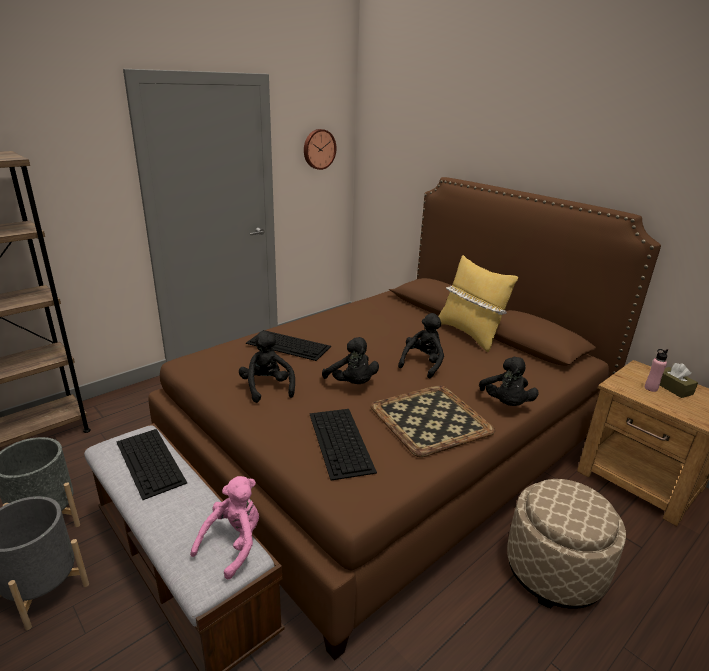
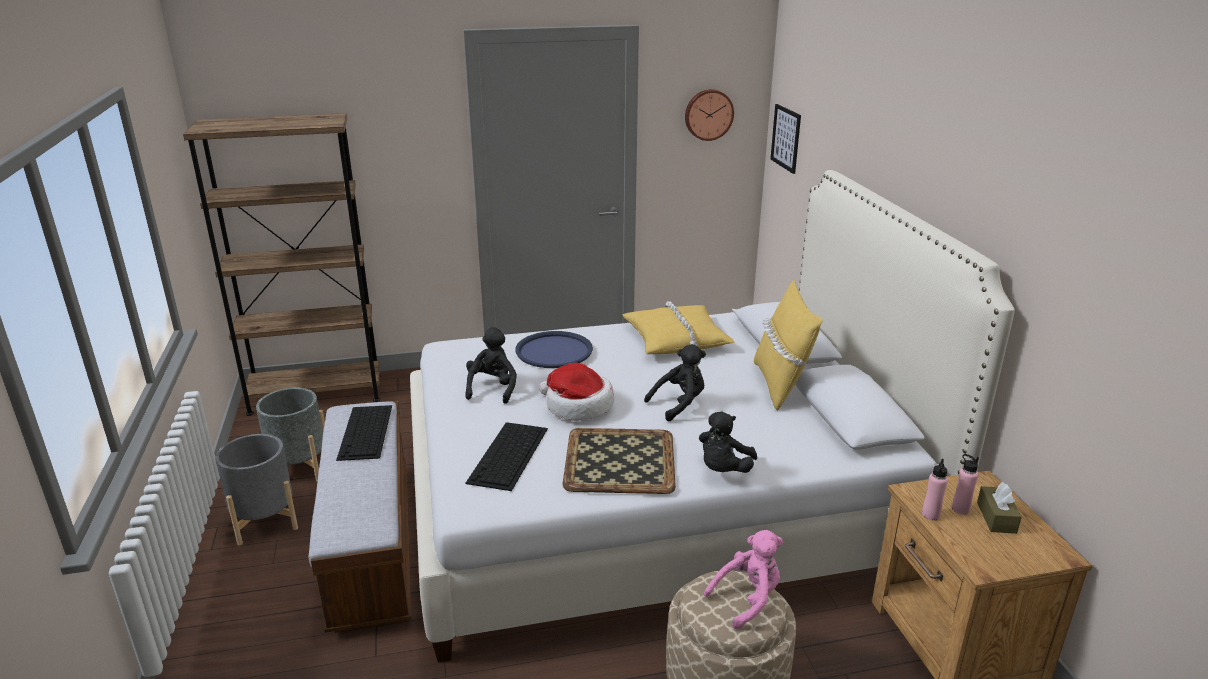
camera: 30 degrees right, 0 degrees up
(233, 544) = (375, 516): pink plush toy -> pink plush toy (748, 599)
(289, 345) = (554, 351): keyboard -> blue tray
(352, 384) = (577, 406): black plush toy -> hat
(368, 318) = (676, 339): none -> yellow pillow
(379, 163) = (786, 138): none -> picture
(390, 447) = (656, 502): brown bed -> white bed
(642, 397) = (930, 514): none -> pink bottle

